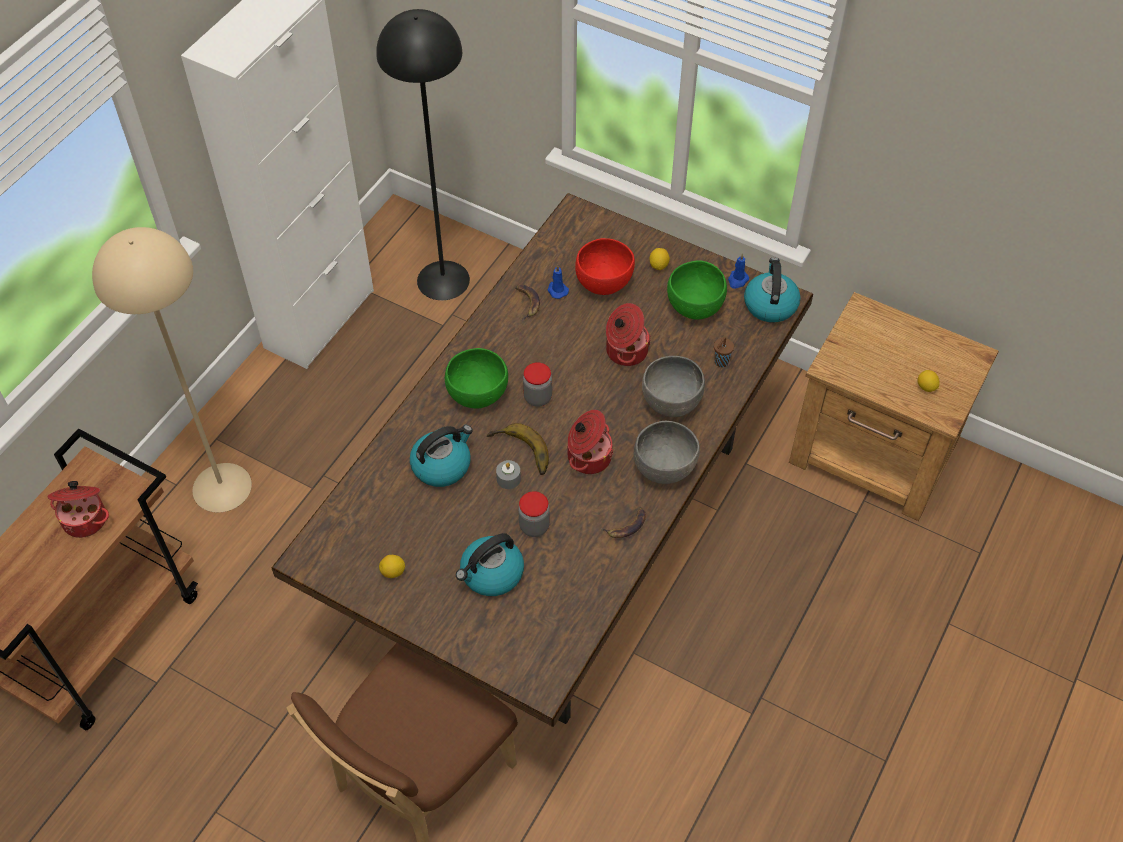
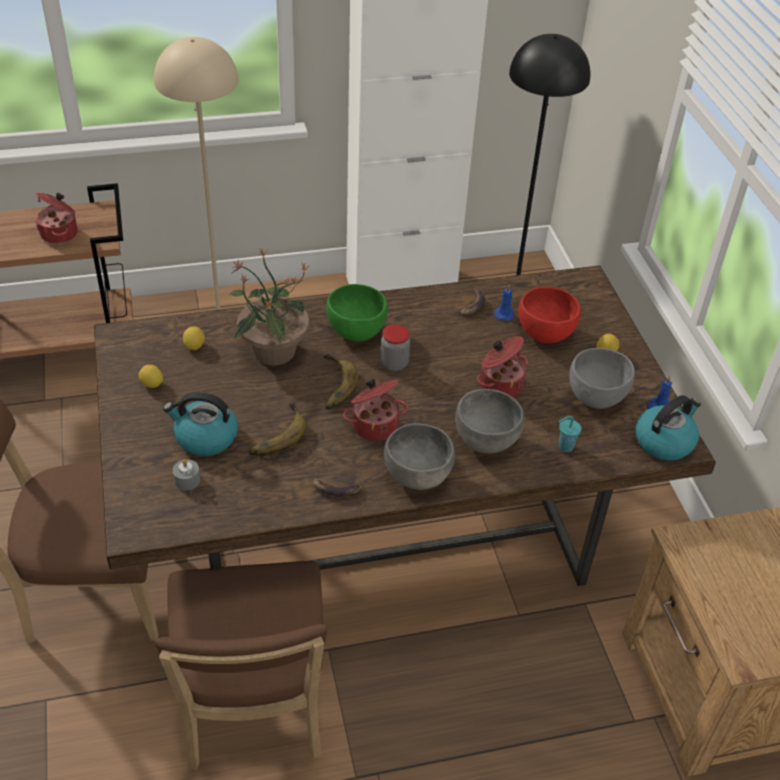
camera: 45 degrees right, 10 degrees down
(442, 465) = (273, 352): kettle -> potted plant
(508, 479) = (301, 393): grey candle -> grey candle (187, 480)
(534, 526) = (275, 434): jar -> banana
(638, 740) = (252, 709): none -> brown chair
(694, 307) = (595, 397): green bowl -> grey bowl
(720, 362) = (564, 447): brown cup -> turquoise cup
(926, 387) = (753, 625): lemon -> lemon (194, 346)

